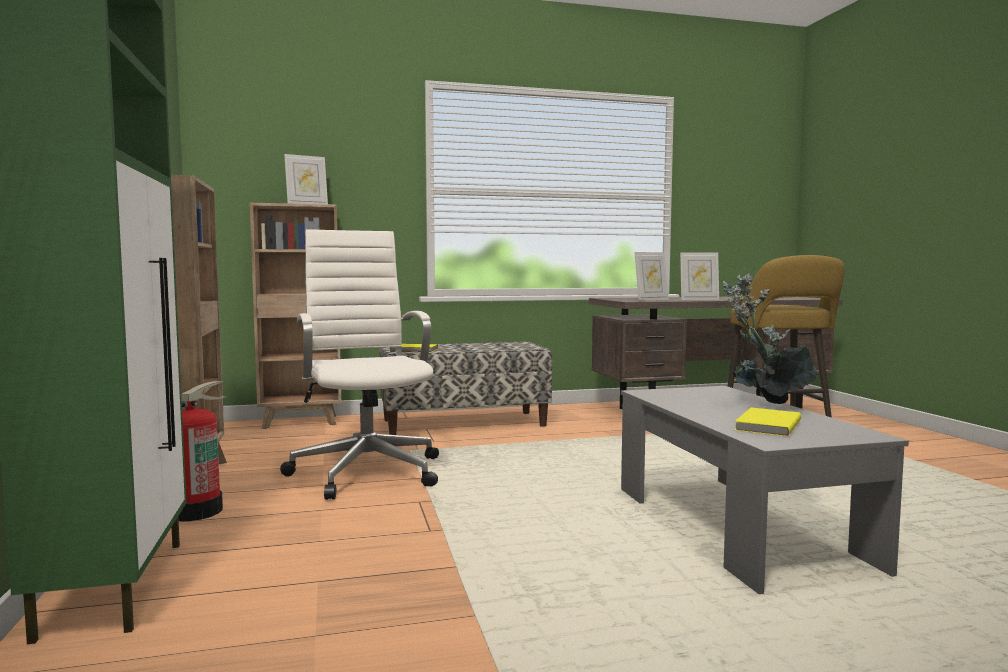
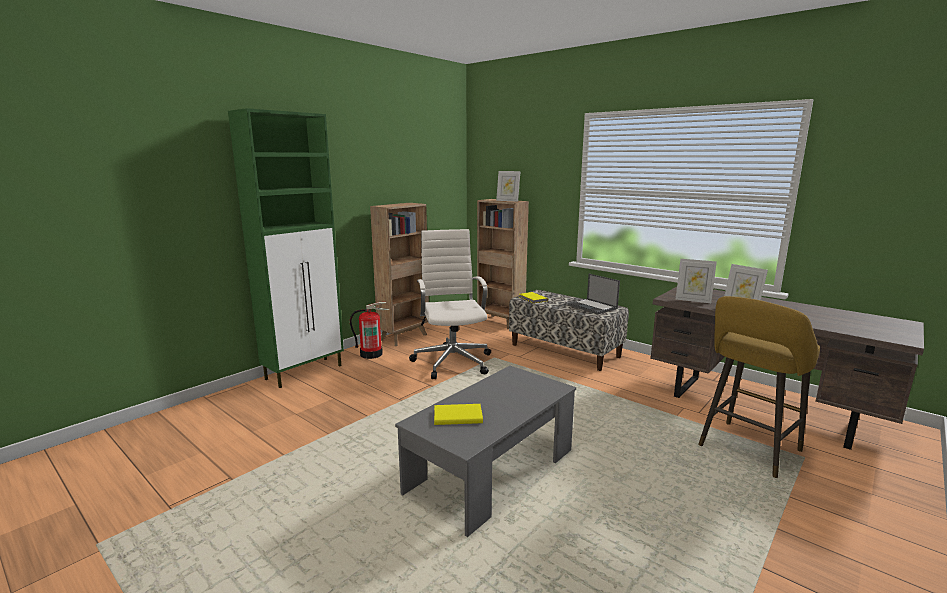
camera: 55 degrees right, 10 degrees up
(367, 471) = (452, 361): white office chair -> white office chair turned 45 degrees counterclockwise
(500, 345) = (593, 307): none -> laptop
(765, 405) = (520, 408): potted plant -> none

